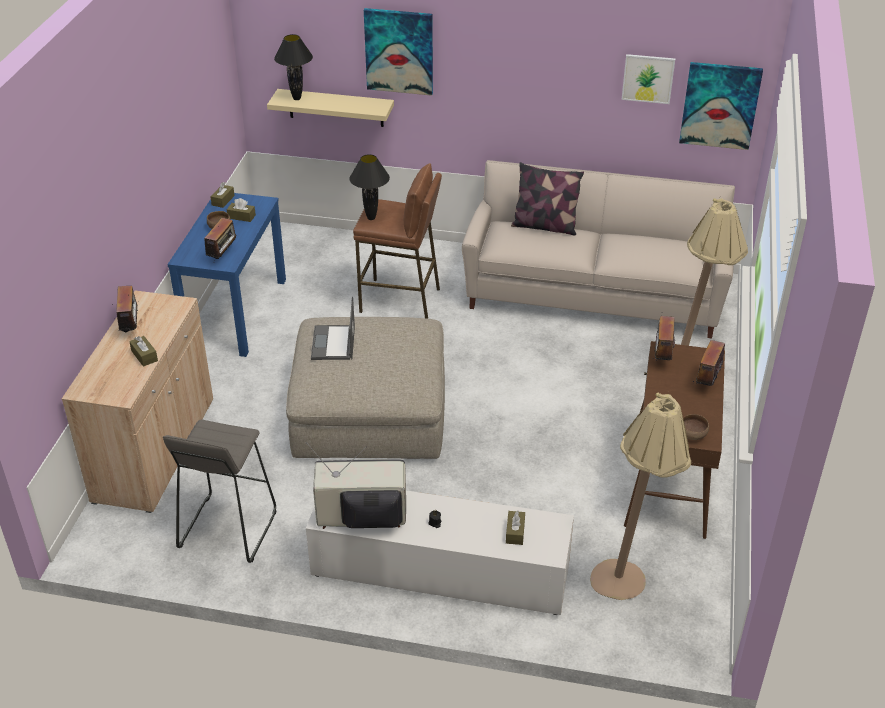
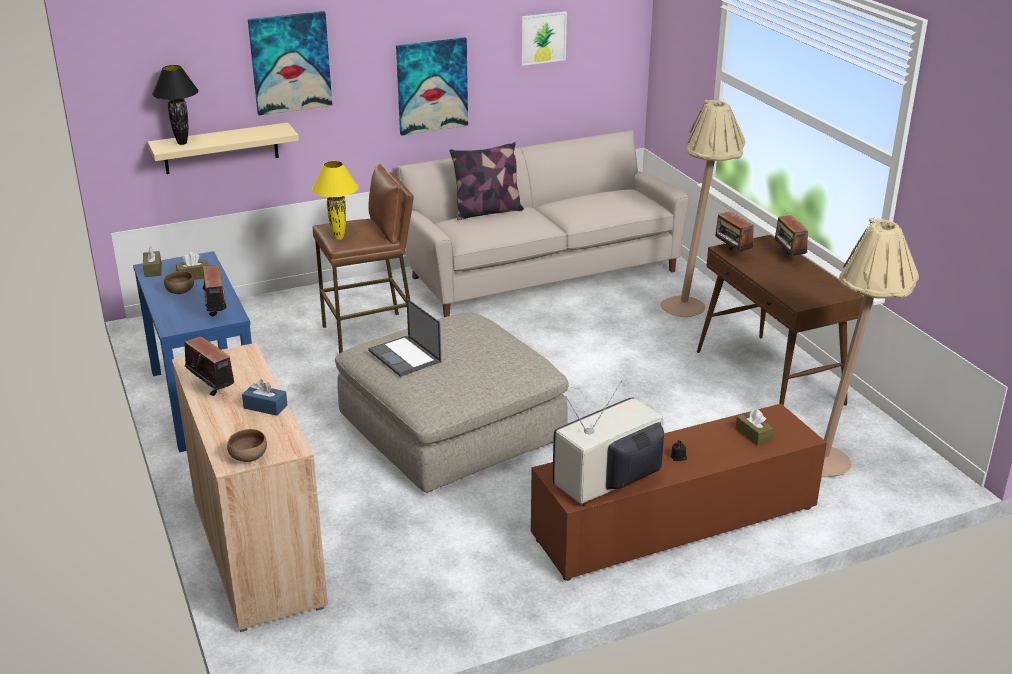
camera: 35 degrees left, 10 degrees down
(144, 356) = (265, 407): brown tissue box -> blue tissue box
(227, 529) = (427, 584): grey stool -> none
(371, 218) = (339, 238): black table lamp -> yellow table lamp
(438, 572) = (674, 524): white tv stand -> brown tv stand
(692, 435) = (829, 294): brown bowl -> brown bowl (248, 457)
(720, 105) = (608, 51): picture -> picture (432, 86)

